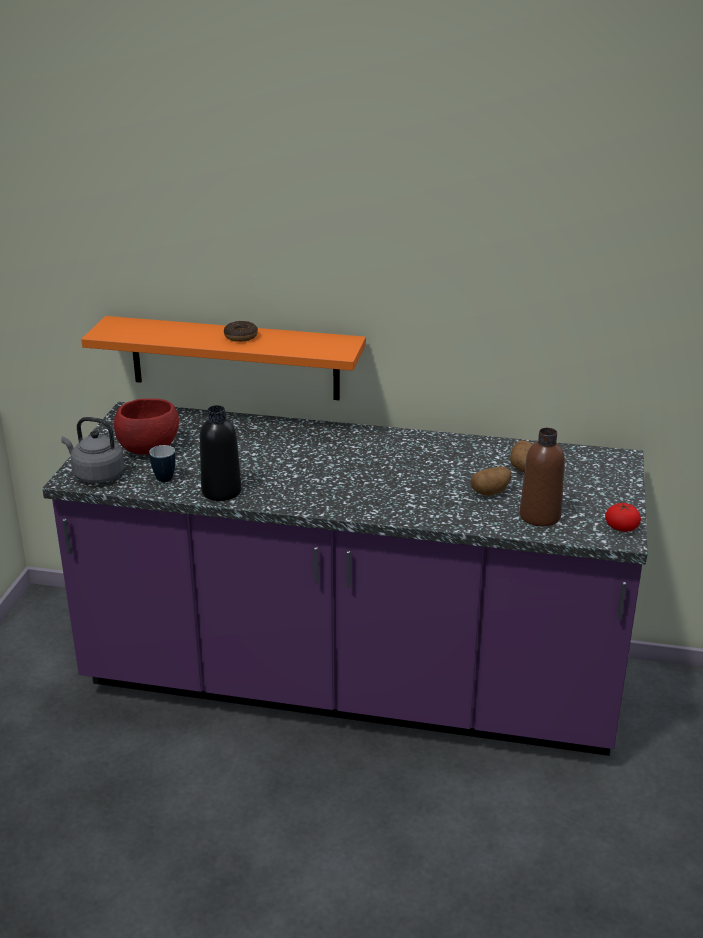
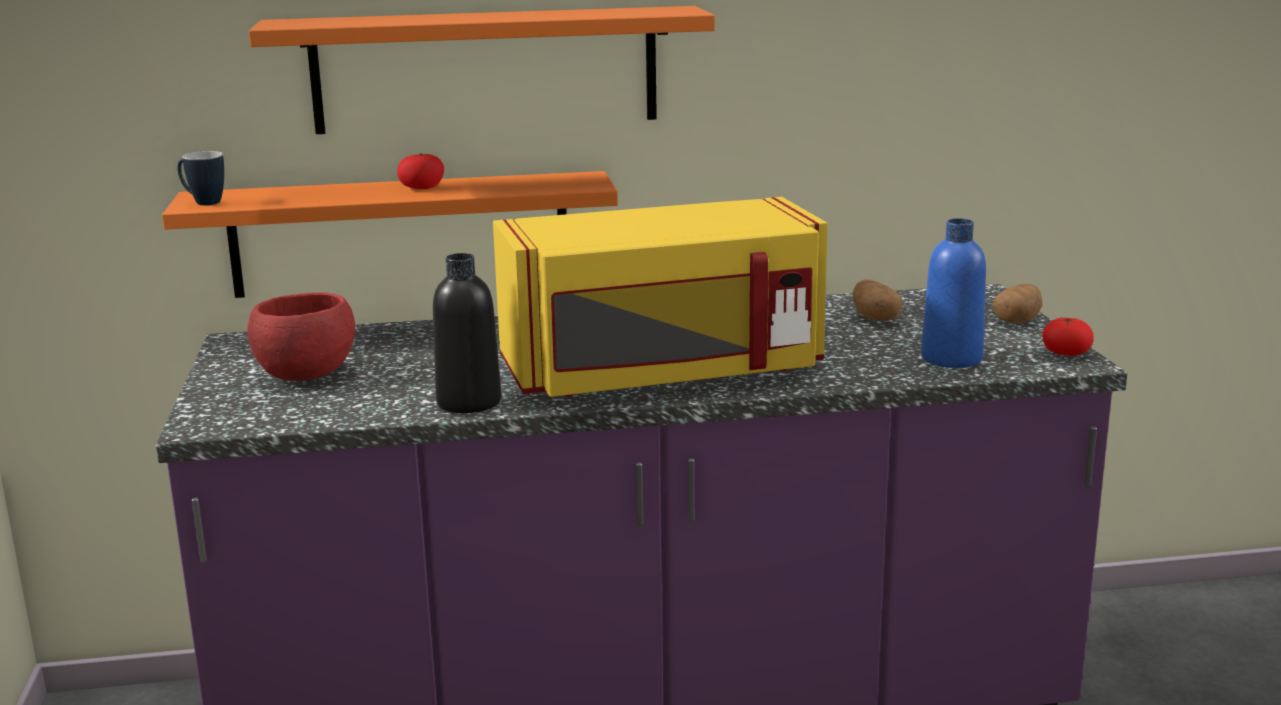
camera: 20 degrees left, 10 degrees down
(96, 475) = (242, 415): grey kettle -> none
(161, 477) = (355, 401): mug -> mug (202, 202)
(241, 336) = (422, 187): donut -> tomato
(290, 264) = (485, 70): none -> orange shelf
(350, 491) = (664, 373): none -> yellow microwave
(490, 492) = (859, 346): potato -> potato (1017, 321)
(540, 516) = (951, 358): brown bottle -> blue bottle

